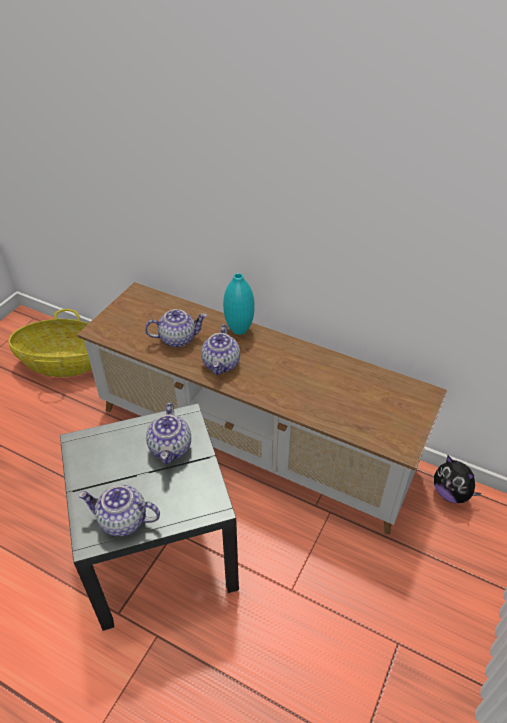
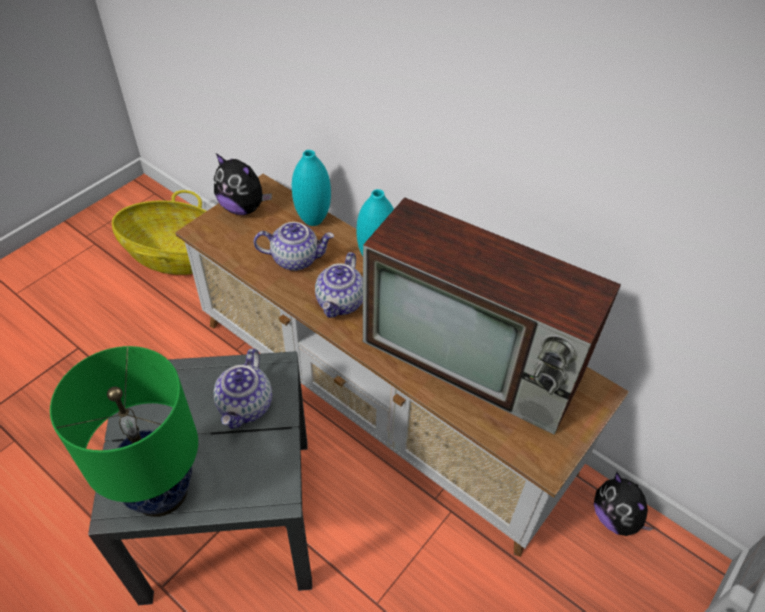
camera: 10 degrees right, 5 degrees up
(122, 520) = (160, 492): teapot -> green table lamp
(126, 308) = (243, 208): none -> plush toy
(183, 309) = (313, 220): none -> turquoise vase
(333, 387) = (475, 361): none -> television

